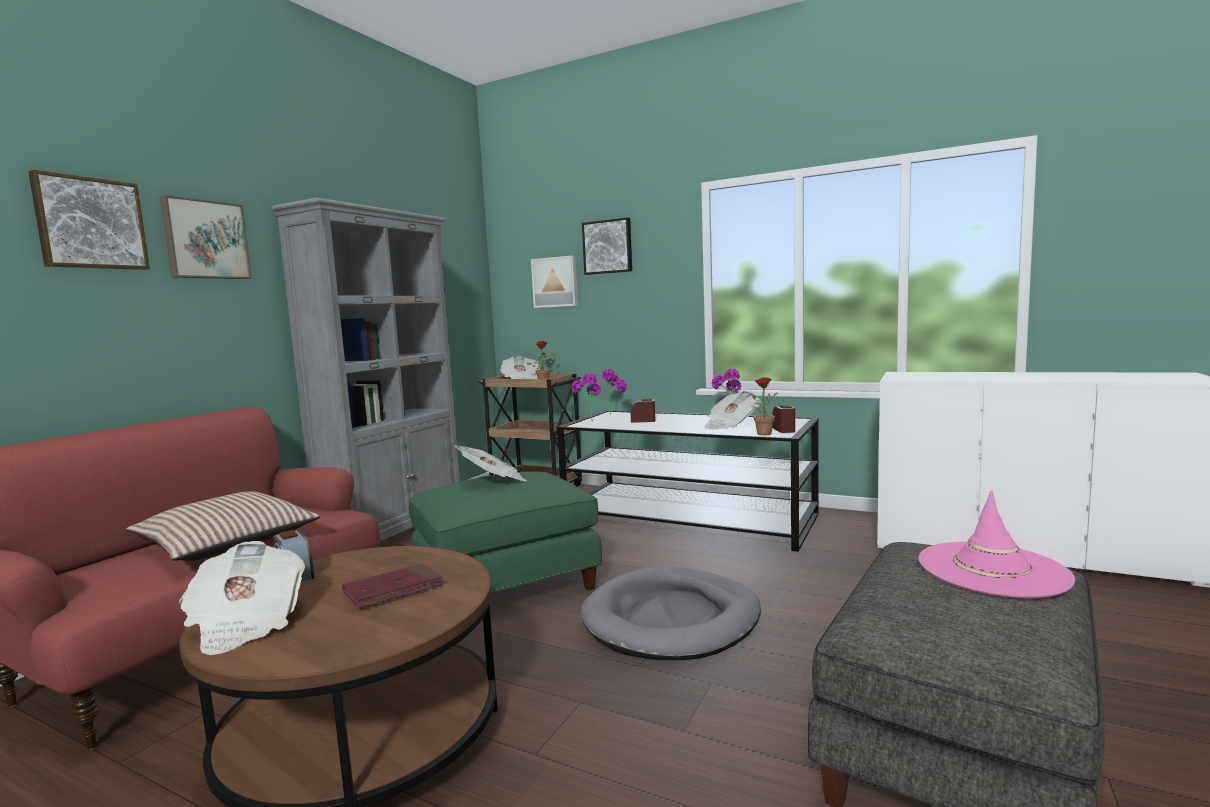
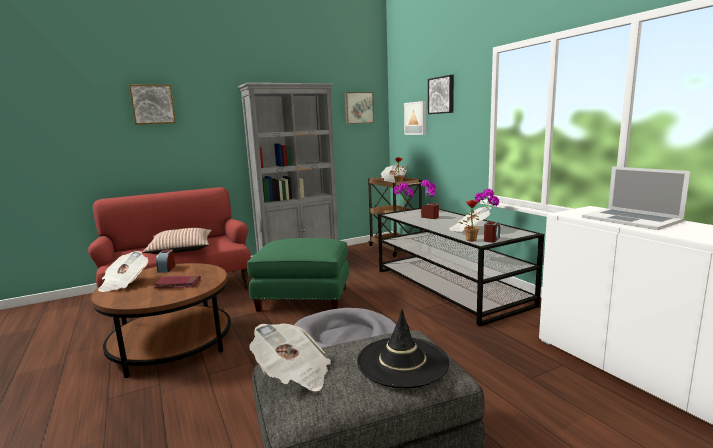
camera: 35 degrees right, 5 degrees up
(205, 240) = (204, 107): picture -> picture (358, 108)
(493, 481) = (296, 241): newspaper -> newspaper (293, 374)
(966, 375) = (631, 219): none -> laptop
(992, 570) = (402, 362): pink hat -> black hat

